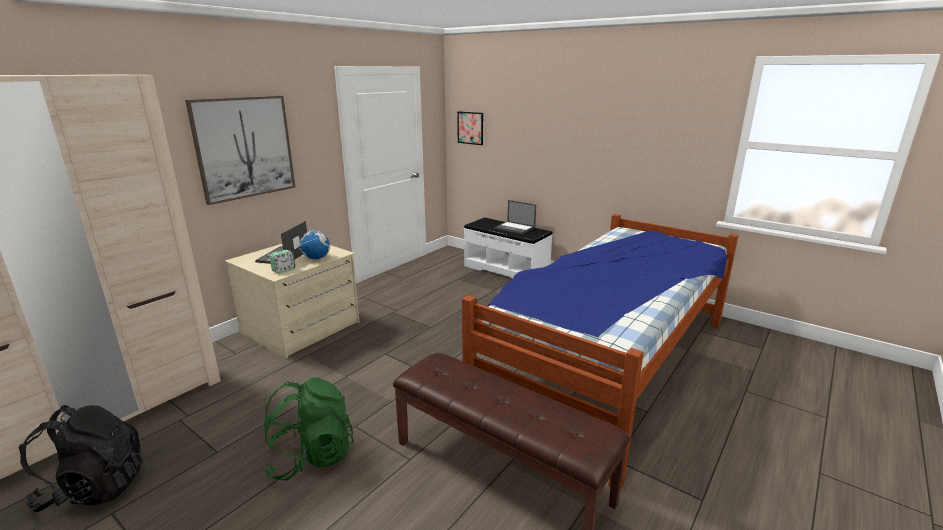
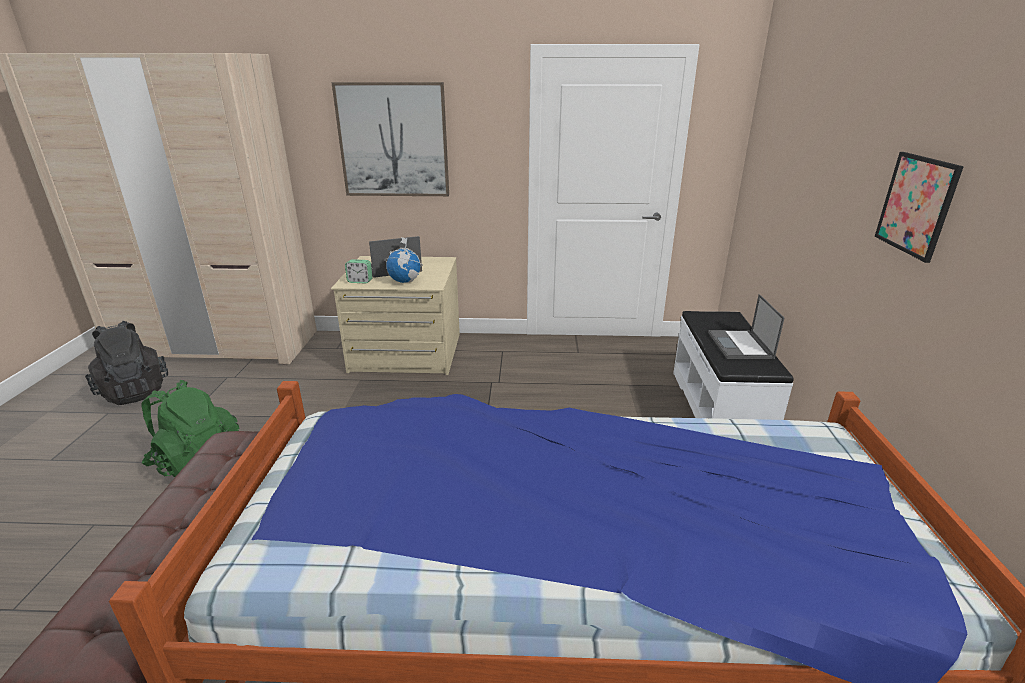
camera: 55 degrees right, 5 degrees up
(470, 128) = (764, 155): picture -> picture (916, 205)

